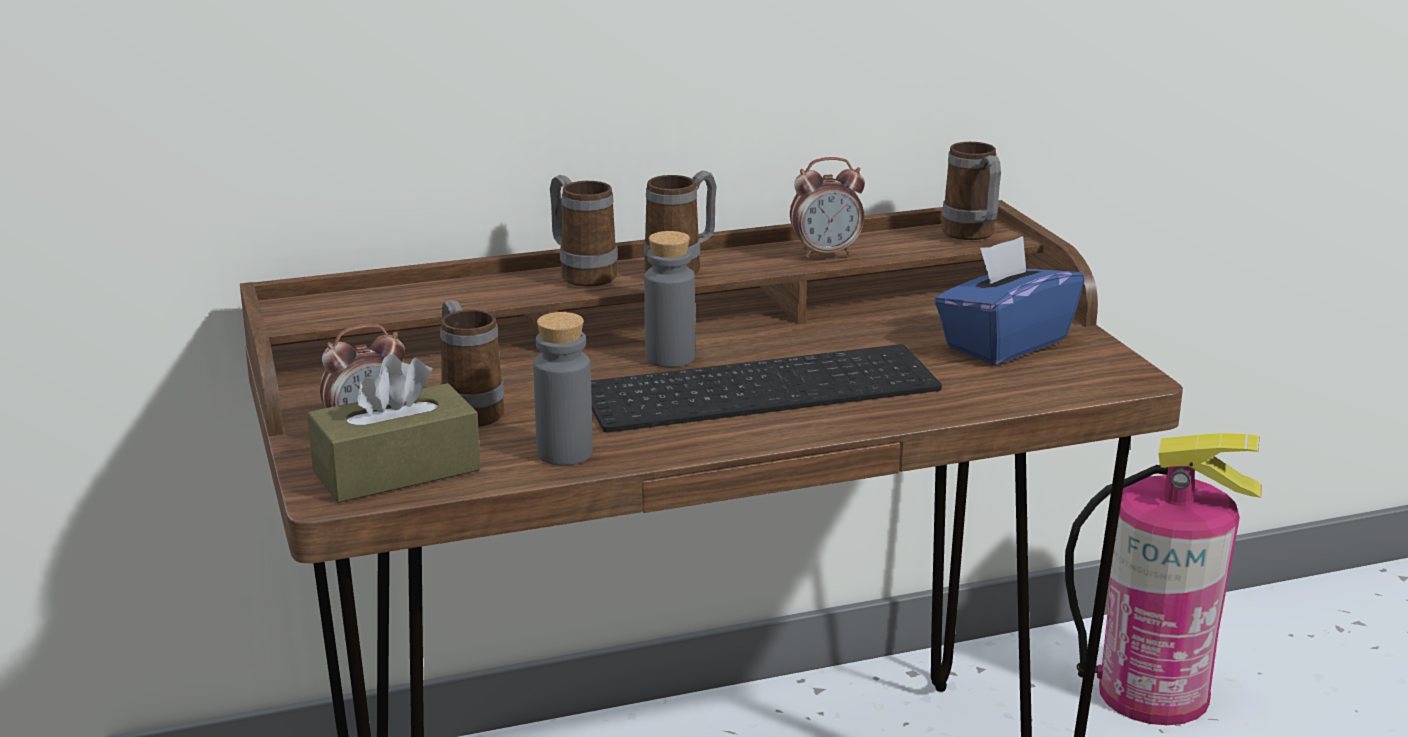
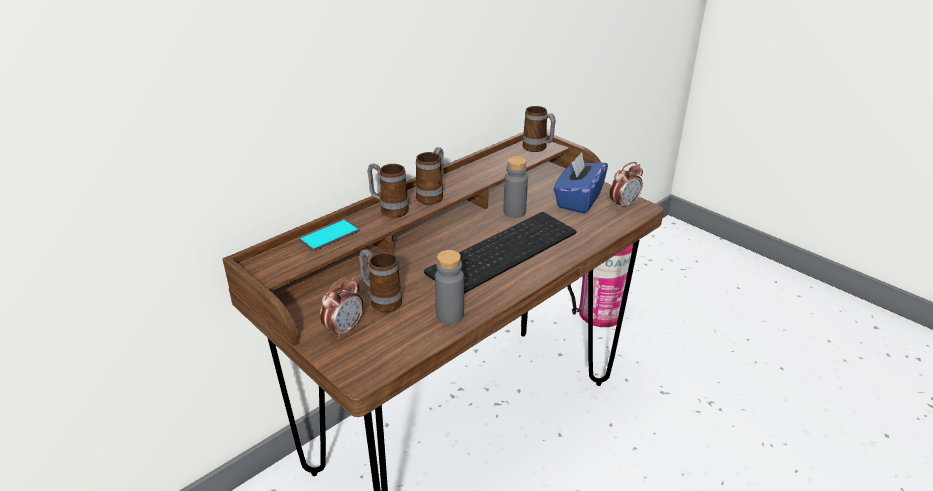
camera: 25 degrees left, 10 degrees up
(396, 470) = (379, 350): brown tissue box -> none
(442, 290) = (329, 236): none -> phone
(670, 358) = (447, 243): grey bottle -> grey bottle (514, 212)
(826, 253) = (487, 172): alarm clock -> alarm clock (623, 205)

